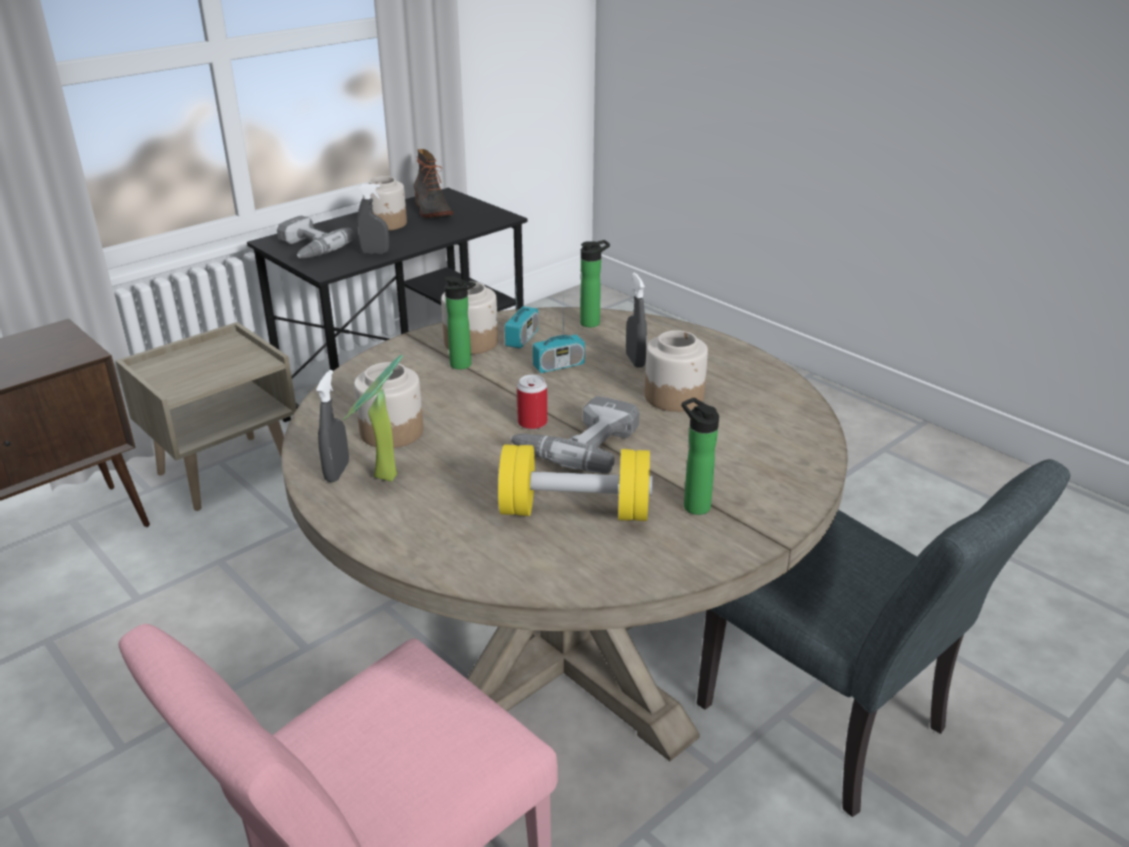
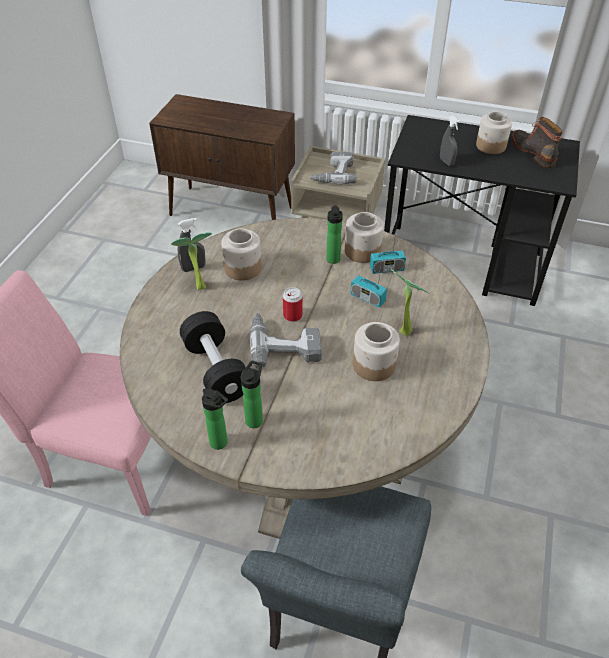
camera: 60 degrees right, 15 degrees up
(306, 248) = (423, 137): power drill -> power drill (333, 174)
(431, 210) = (533, 152): boot -> boot turned 120 degrees clockwise
(575, 511) = (216, 370): yellow dumbbell -> black dumbbell
(593, 323) = (438, 290): bottle -> bottle (221, 444)
(635, 361) = (405, 329): grey spray bottle -> potted plant

